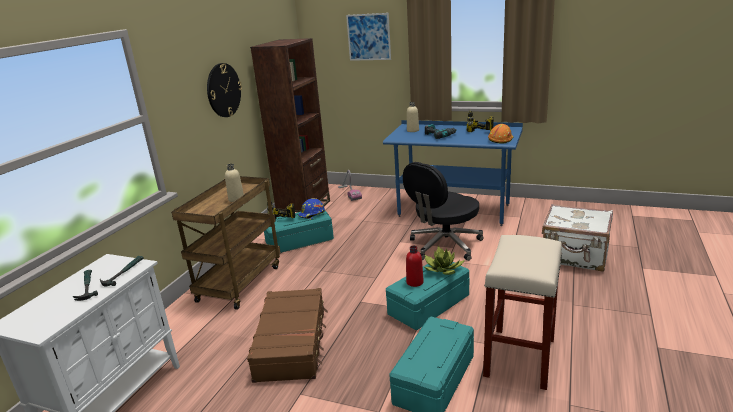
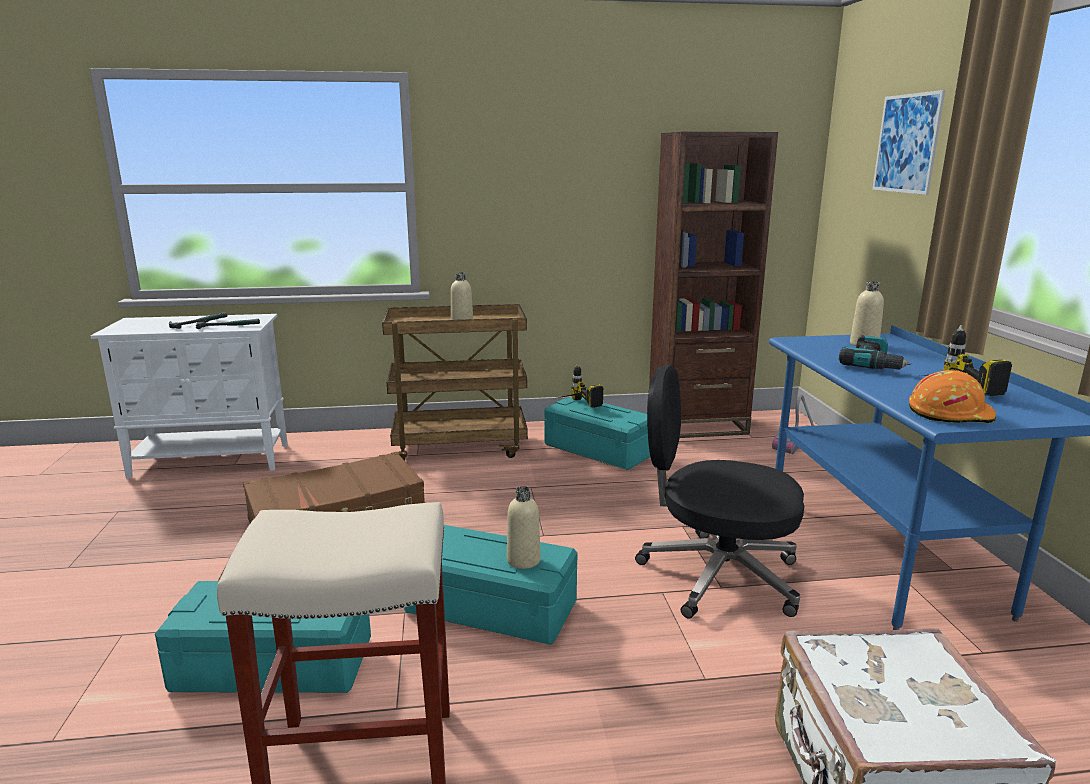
camera: 60 degrees right, 5 degrees down
(223, 90) = (577, 187): wall clock -> none
(312, 214) = (621, 416): blue hard hat -> none
(414, 282) = (462, 542): red bottle -> none
(443, 269) = (523, 560): potted plant -> beige bottle

